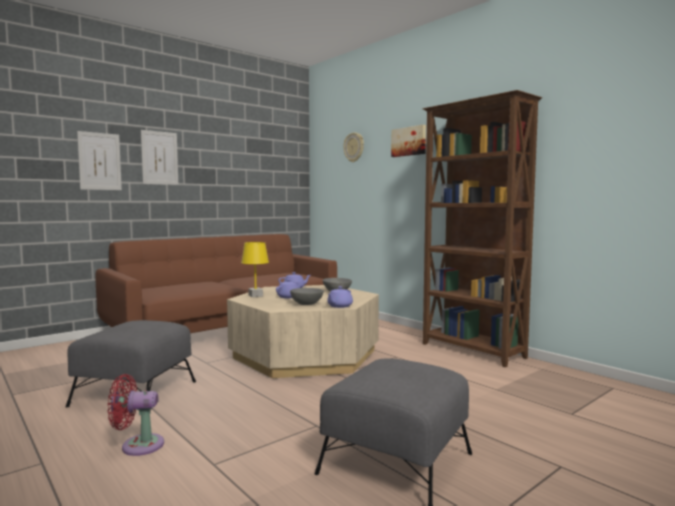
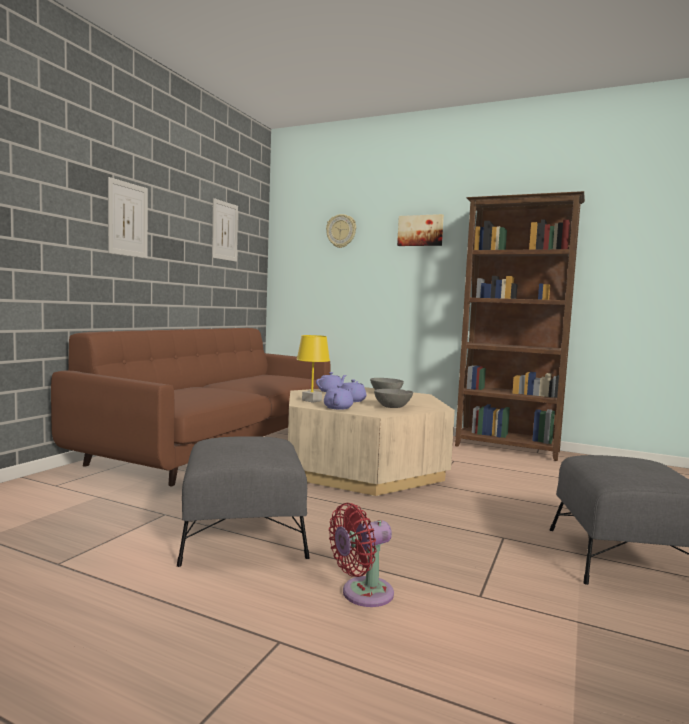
camera: 25 degrees left, 0 degrees up
(99, 161) = (58, 215): picture -> picture (224, 231)
(339, 306) = (431, 407): purple teapot -> purple teapot (338, 408)

